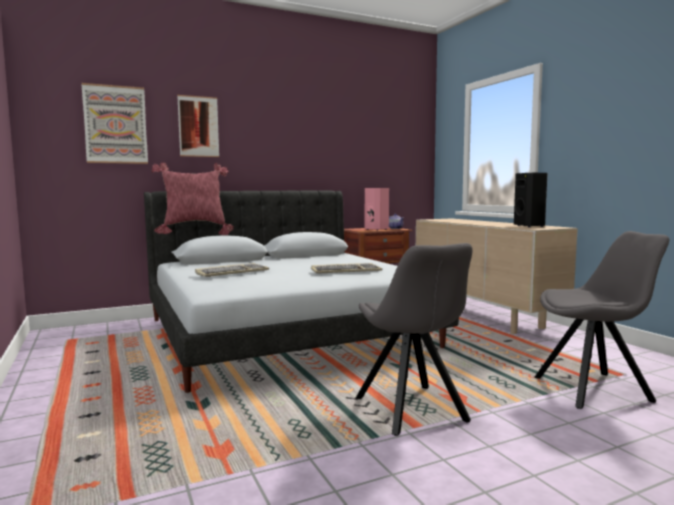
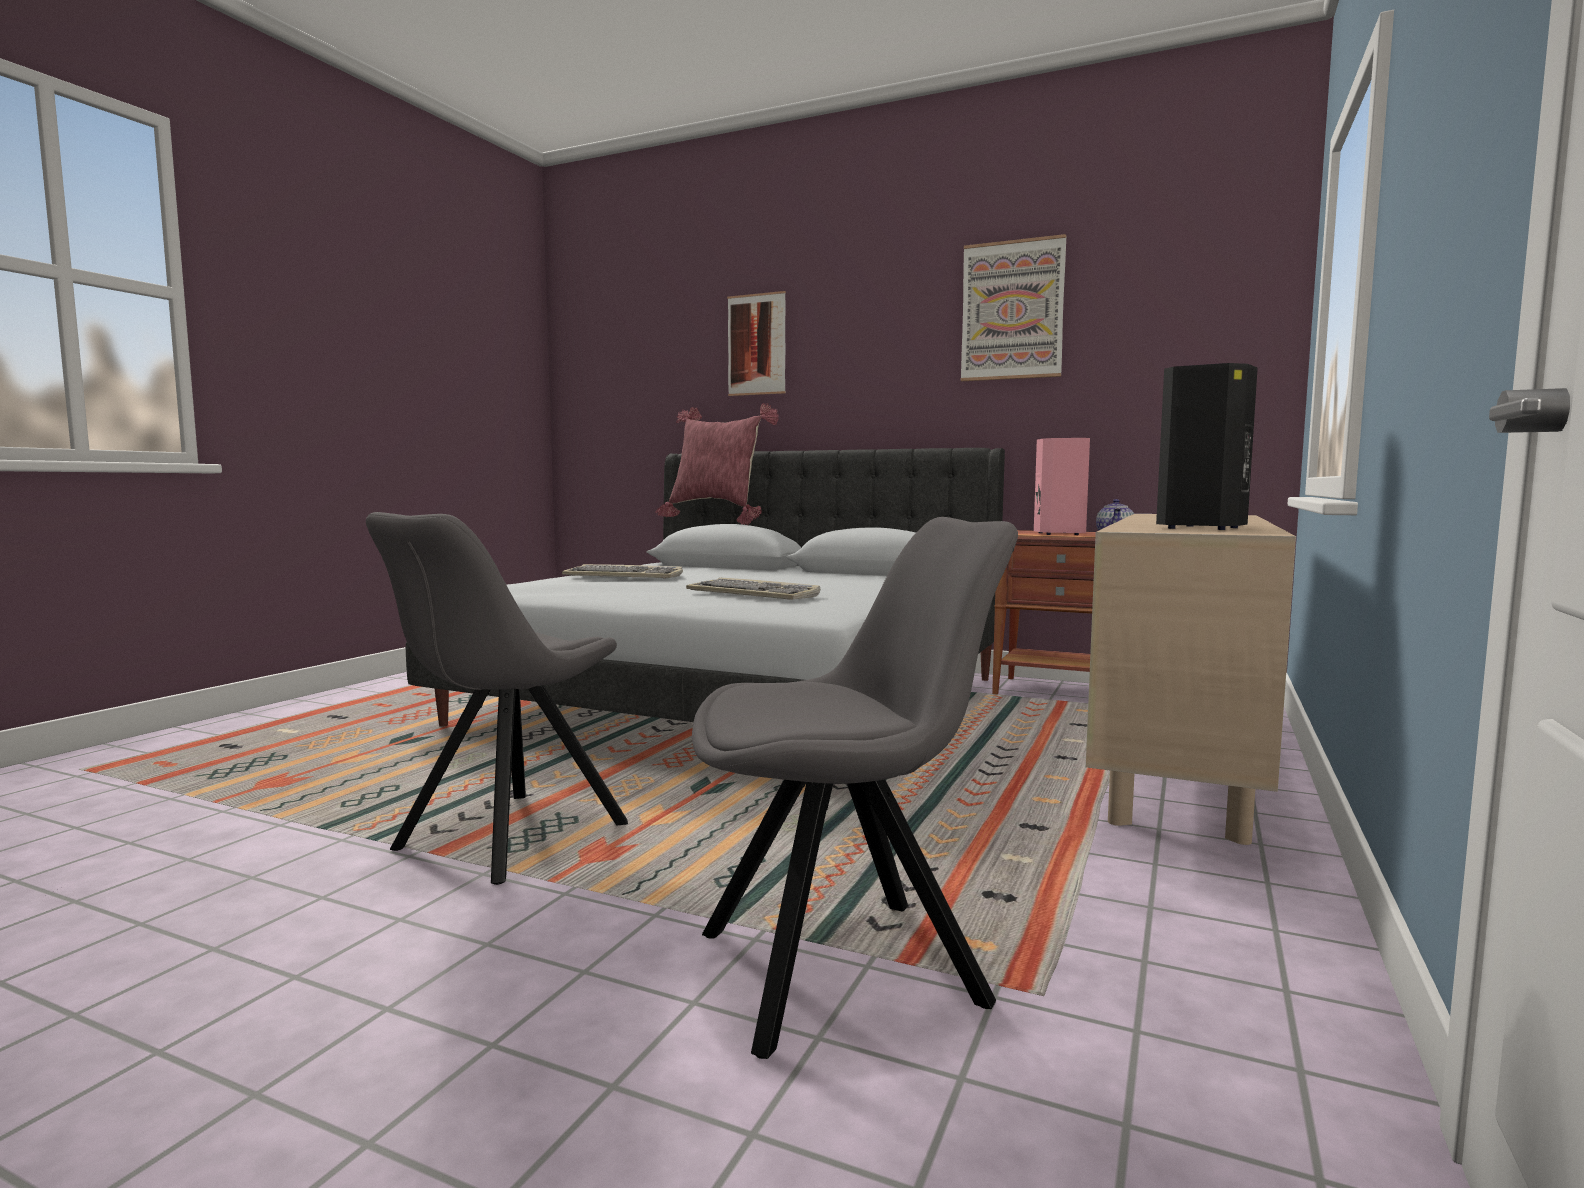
camera: 50 degrees right, 0 degrees up
(115, 125) = (650, 356): picture -> picture (1012, 310)
(593, 389) = (843, 969): grey chair -> grey chair turned 60 degrees counterclockwise

